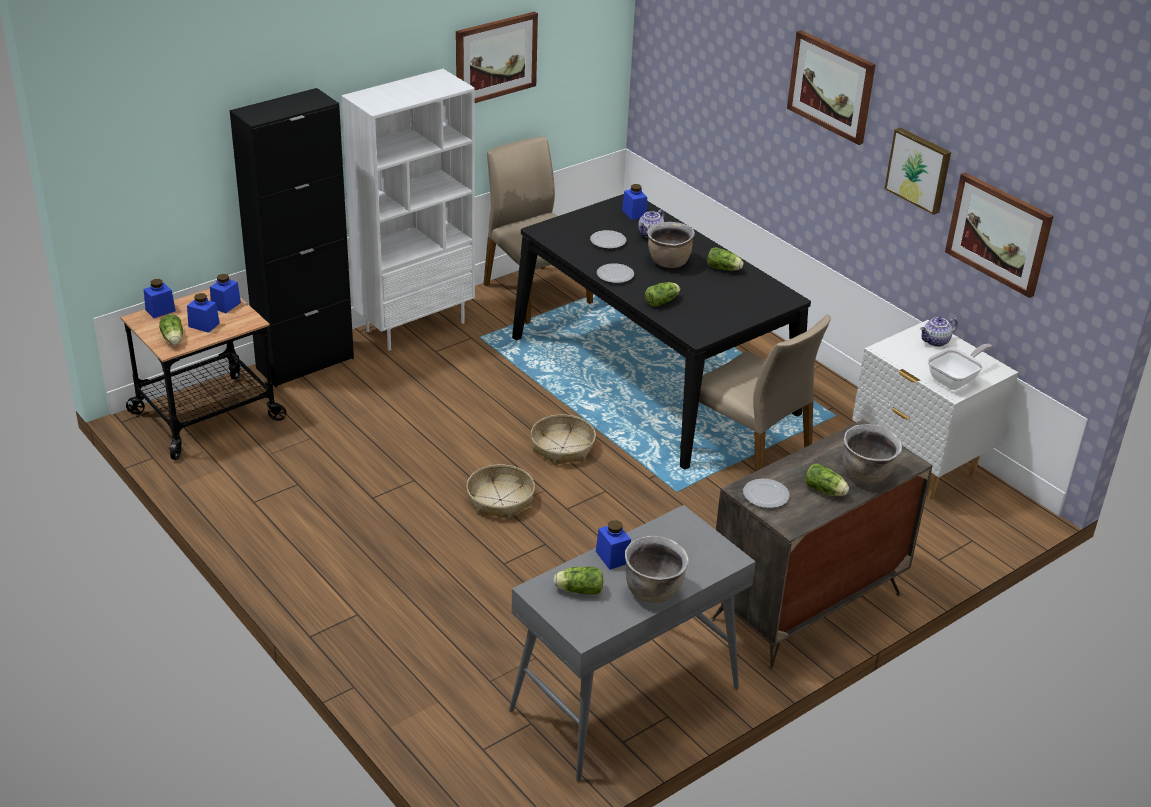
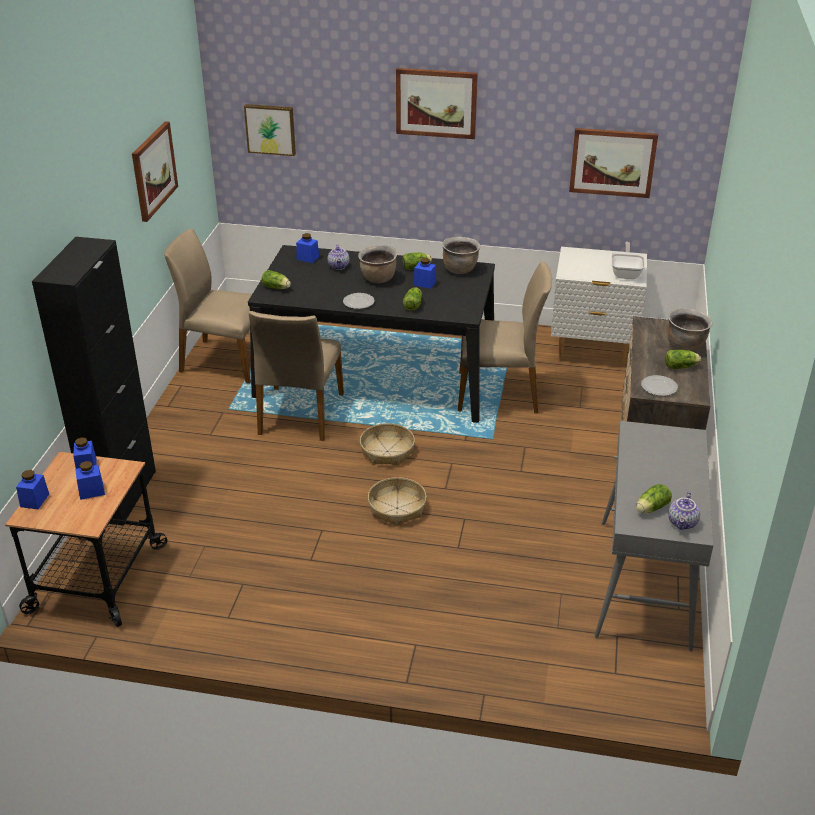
camera: 40 degrees left, 0 degrees up
(173, 339) = (82, 516): lettuce -> lettuce (277, 288)
(415, 326) = (170, 425): white bookcase -> none
(532, 374) = (299, 414): none -> beige chair
(608, 241) = (320, 283): plate -> none
(613, 557) = (636, 476): blue jar -> blue jar (424, 283)
(653, 591) = (688, 481): brown cooking pot -> brown cooking pot (460, 269)
(919, 170) = (533, 139): picture -> picture (270, 129)
(935, 342) = (584, 257): teapot -> teapot (683, 523)

